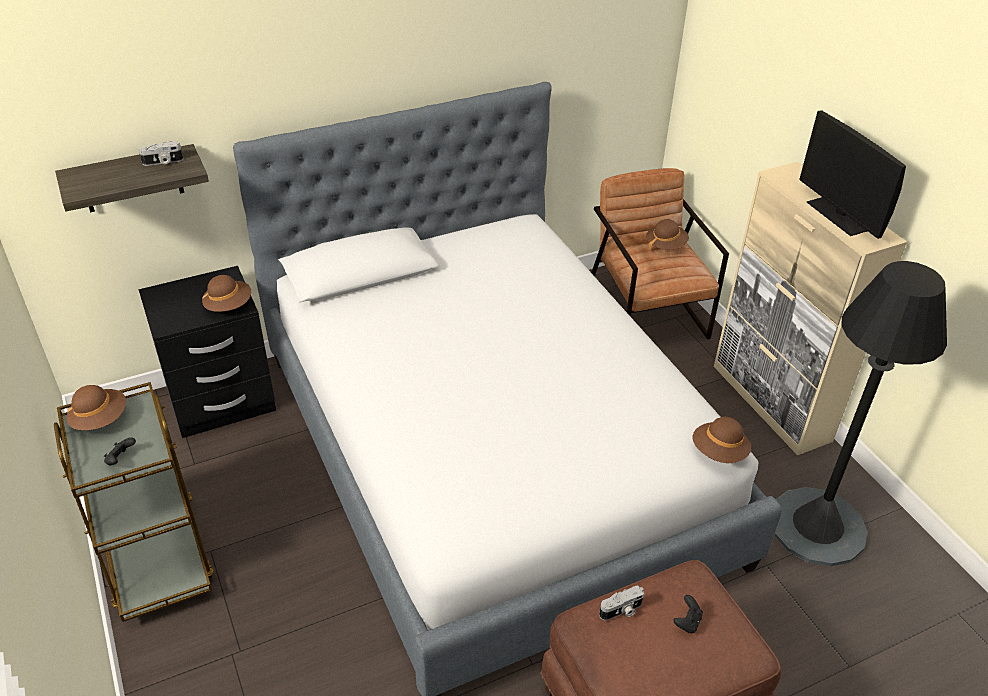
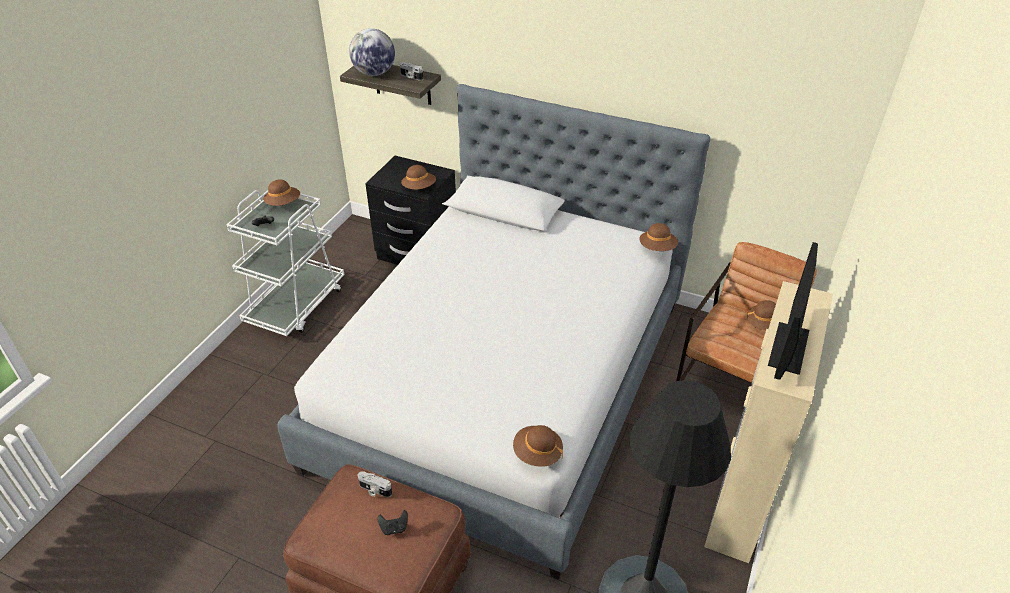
camera: 50 degrees right, 0 degrees up
(107, 179) = (374, 73): none -> globe
(156, 555) = (296, 305): brown cart -> white cart
(542, 225) = (657, 248): none -> brown hat

